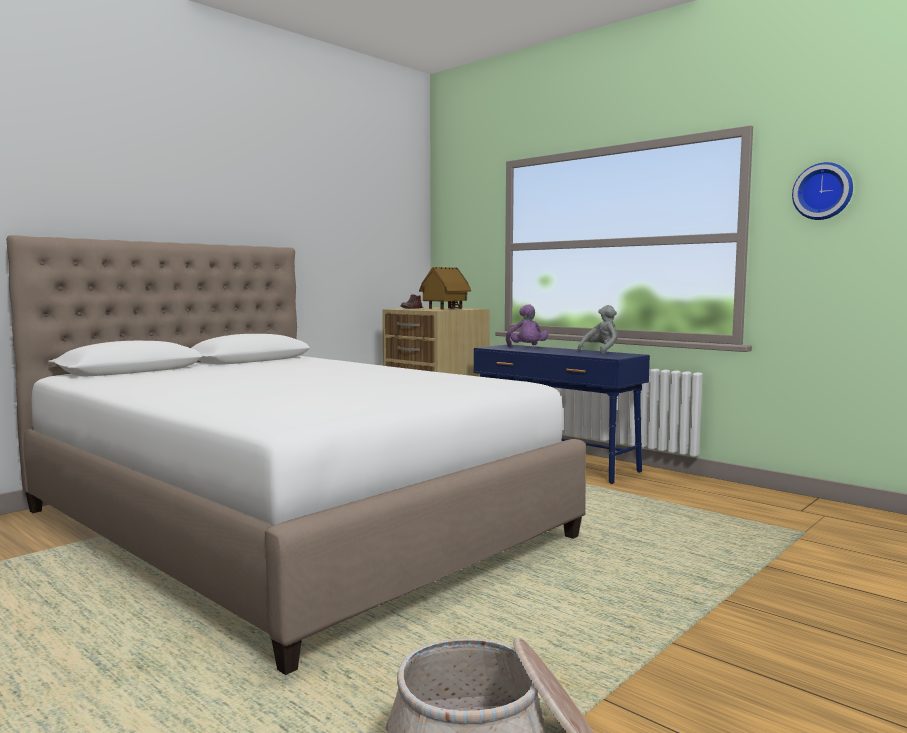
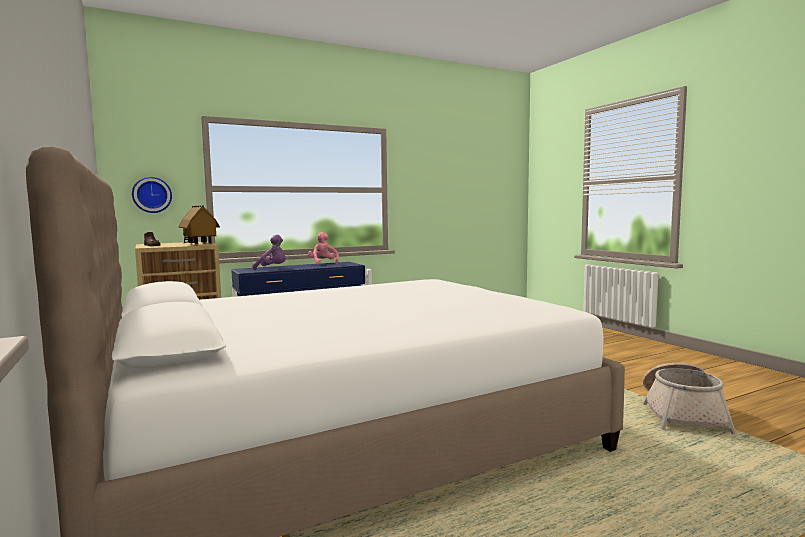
camera: 70 degrees left, 0 degrees up
(601, 352) = (323, 263): grey plush toy -> pink plush toy
(823, 191) = (419, 169): wall clock -> wall clock (152, 195)

